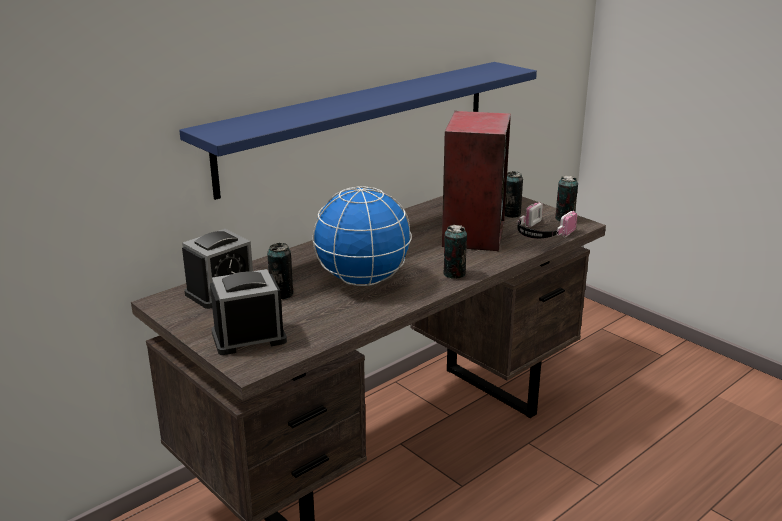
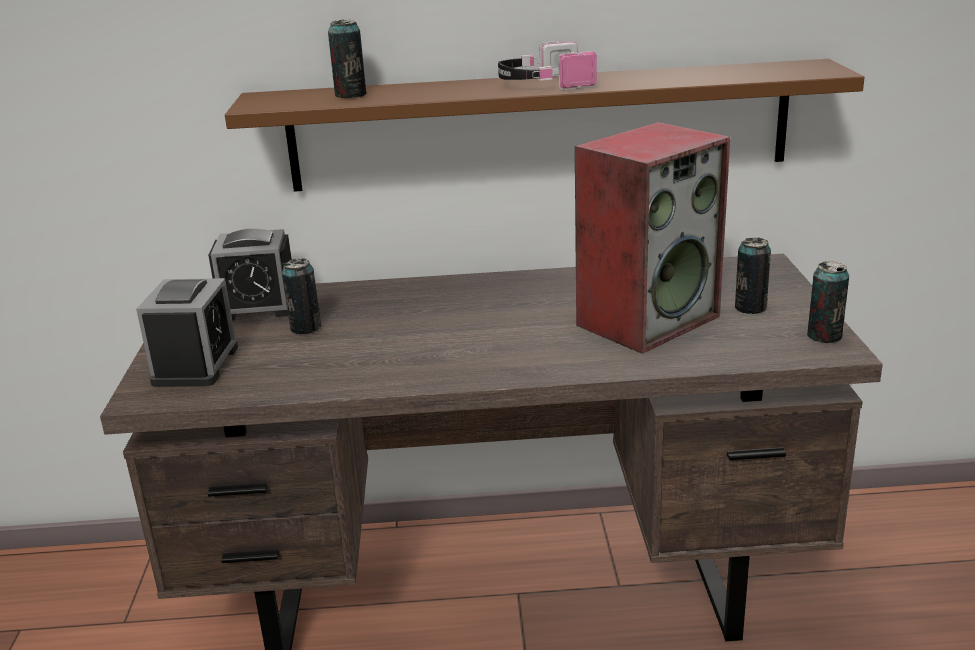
camera: 40 degrees right, 0 degrees up
(249, 337) = (196, 365): alarm clock -> alarm clock turned 75 degrees clockwise
(360, 124) = (538, 126): blue shelf -> brown shelf
(363, 280) = (412, 339): globe -> none
(454, 274) = (529, 366): can -> can (350, 95)
(542, 234) = (748, 348): headphones -> headphones (543, 84)

